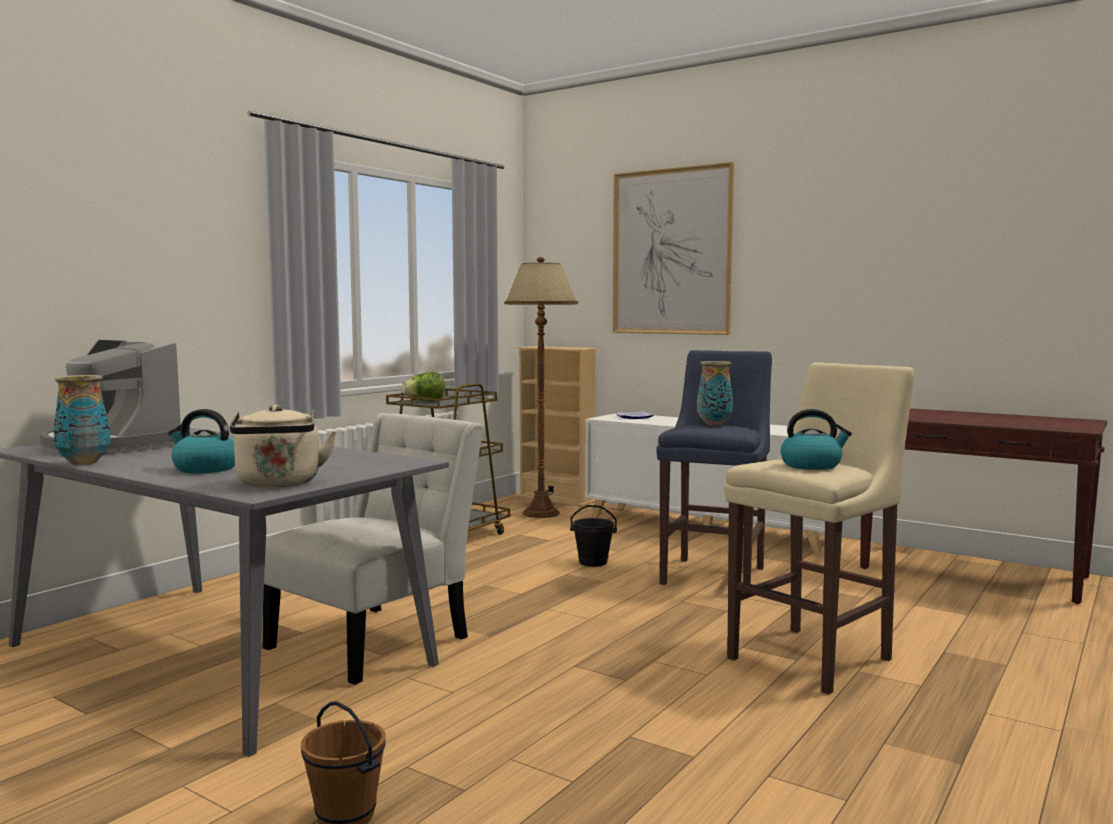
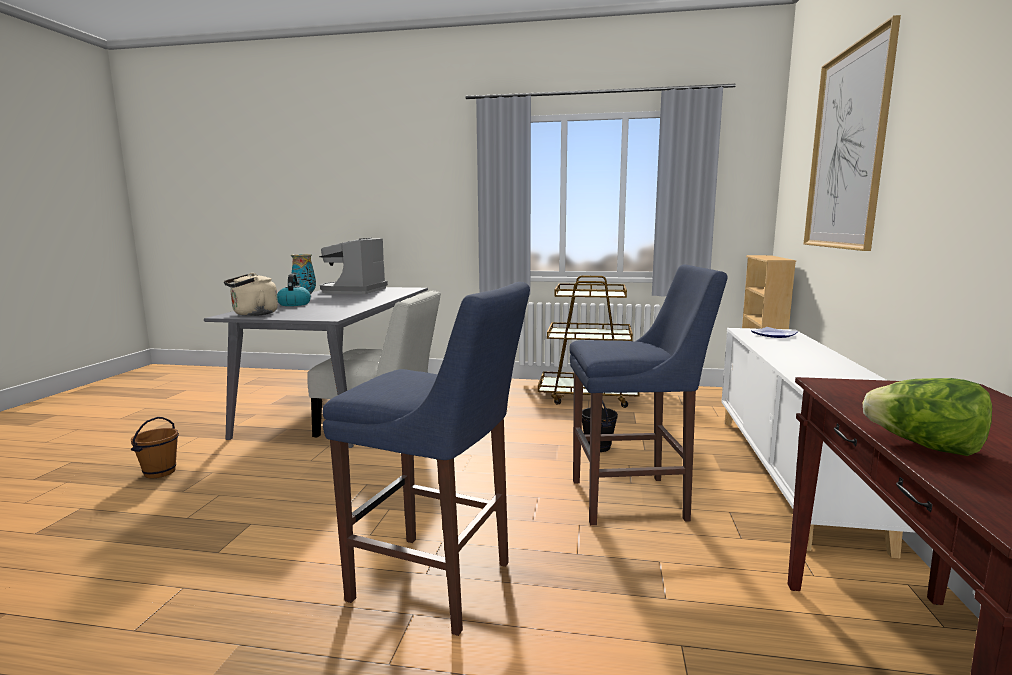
camera: 65 degrees right, 5 degrees up
(425, 401) = (577, 291): lettuce -> lettuce (924, 446)
(541, 513) = (703, 406): brown floor lamp -> none
(714, 424) = (637, 345): vase -> none
(812, 465) = (400, 385): kettle -> none
(815, 657) = (438, 583): beige stool -> blue stool

